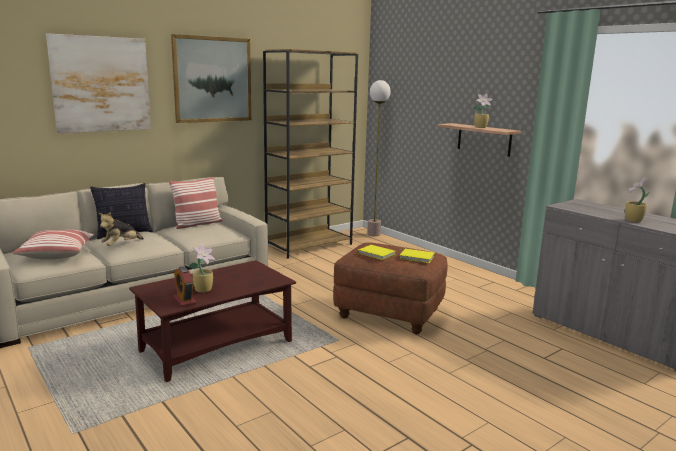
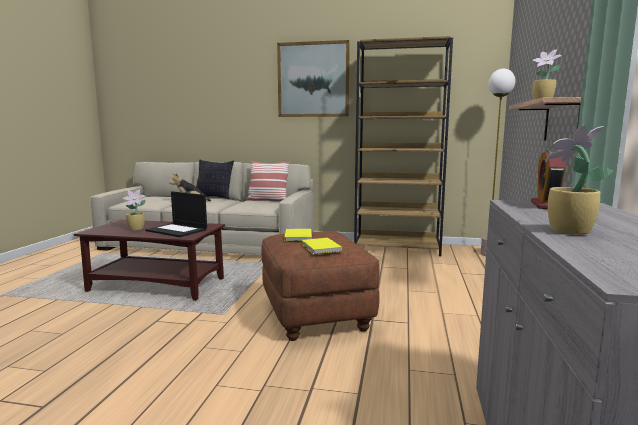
camera: 50 degrees right, 5 degrees down
(57, 254) = (153, 199): pillow -> none
(101, 84) = (225, 86): picture -> none
(184, 300) = (108, 231): alarm clock -> alarm clock (547, 205)
(246, 278) = (177, 230): none -> laptop

